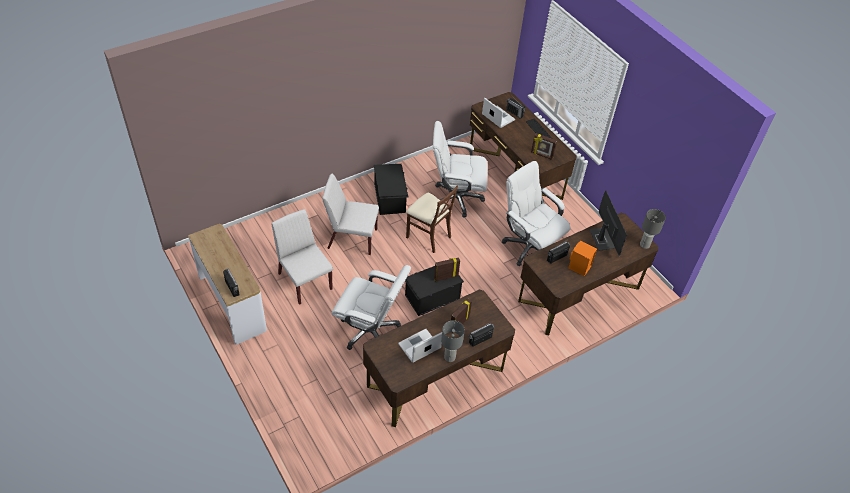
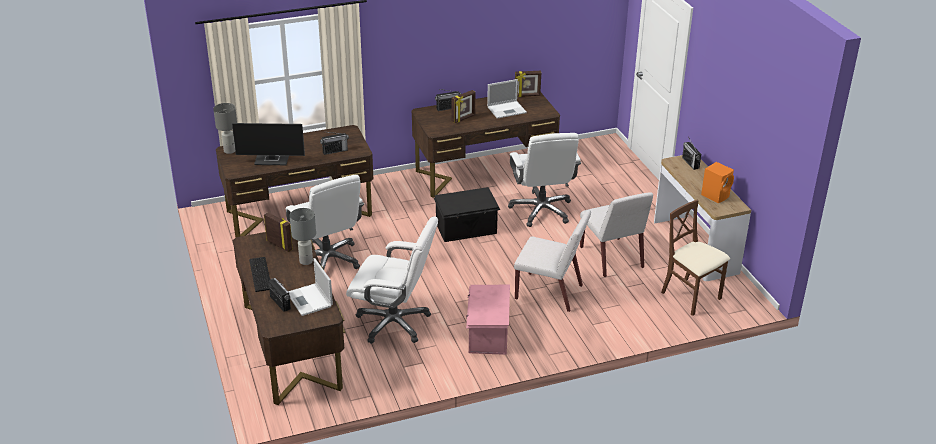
camera: 165 degrees left, 15 degrees down
(370, 330) = (541, 210): white office chair -> white office chair turned 135 degrees counterclockwise
(390, 198) = (487, 334): black storage box -> pink storage box
(428, 236) = (449, 284): brown chair -> brown chair (691, 296)
(445, 277) = (452, 200): picture frame -> picture frame (527, 95)
(450, 357) = (481, 101): grey table lamp -> grey table lamp (306, 261)
(579, 267) = (317, 142): orange speaker -> orange speaker (716, 195)
(602, 239) = (272, 160): monitor -> monitor turned 90 degrees counterclockwise

